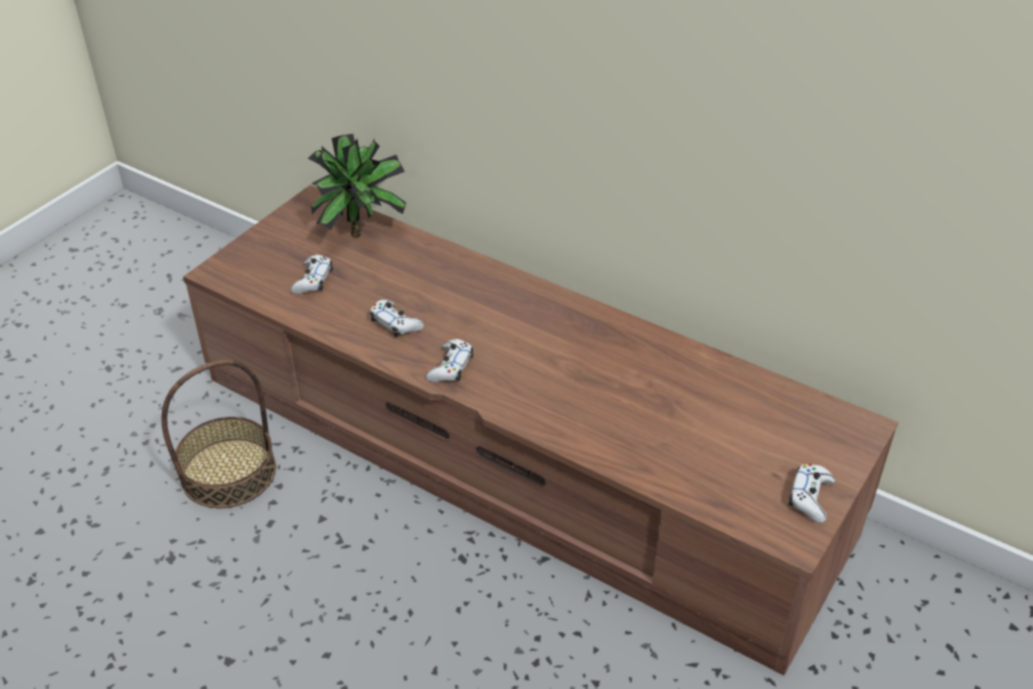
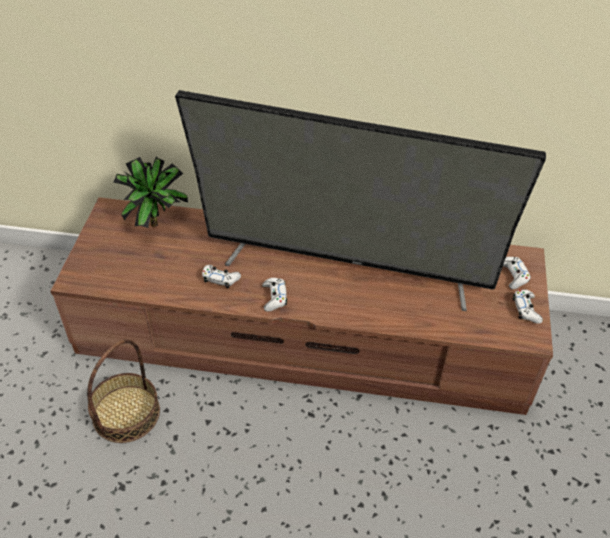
camera: 25 degrees left, 5 degrees up
(313, 280) = (145, 266): white game controller -> white game controller (513, 275)
(576, 358) = (347, 266): none -> television

